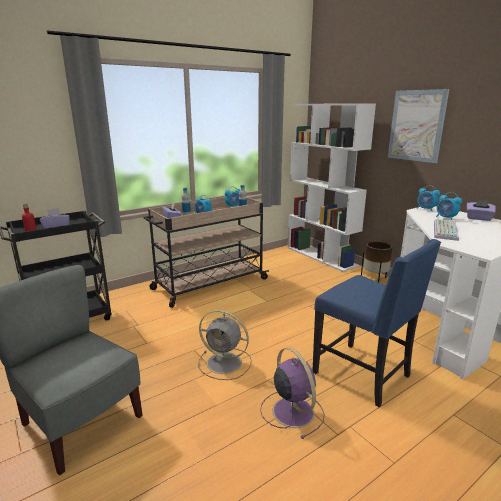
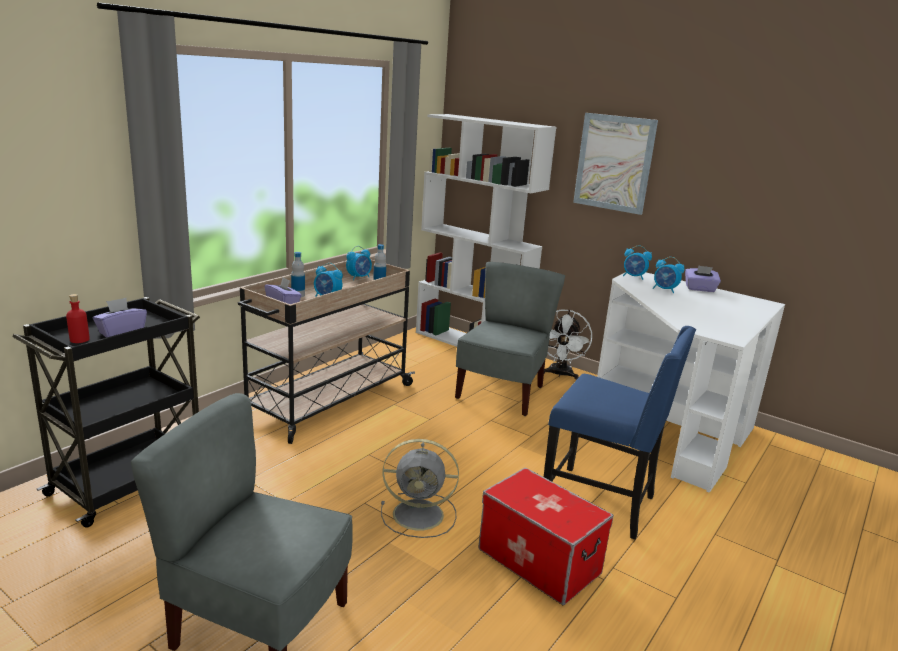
camera: 20 degrees left, 0 degrees up
(292, 410) = (538, 561): purple fan -> storage box
(326, 289) = (502, 393): none -> grey chair
(375, 280) = (559, 374): brown planter -> white fan
(444, 230) = (673, 308): keyboard -> none

